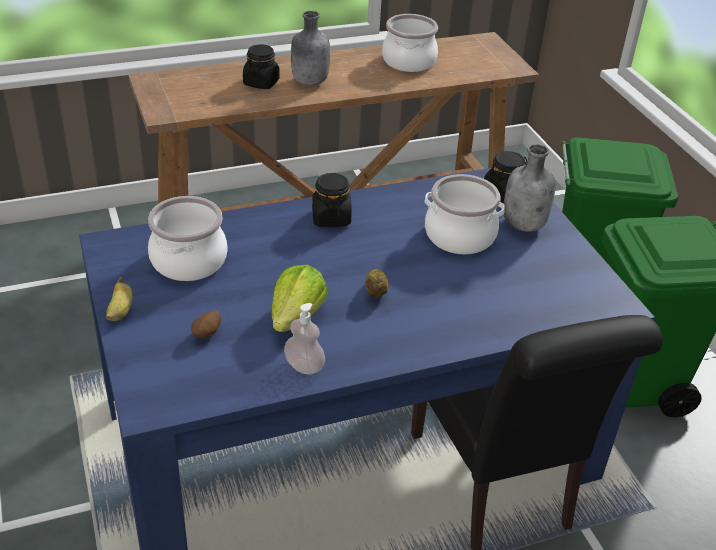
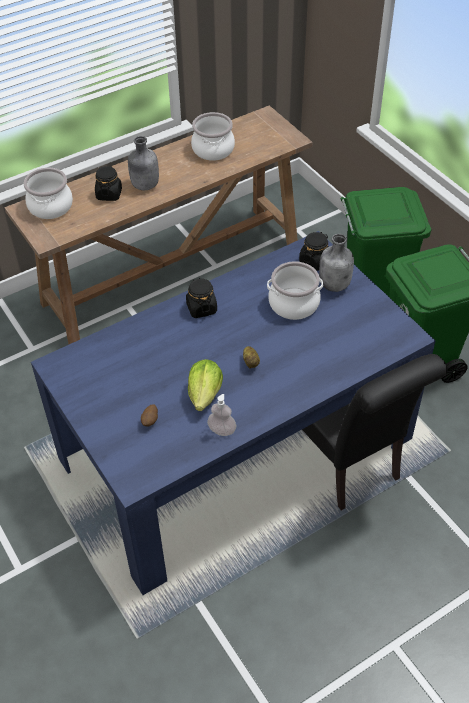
camera: 10 degrees left, 10 degrees up
(120, 312) = (86, 417): banana -> none
(189, 261) = (117, 366): cooking pot -> cooking pot (51, 206)

